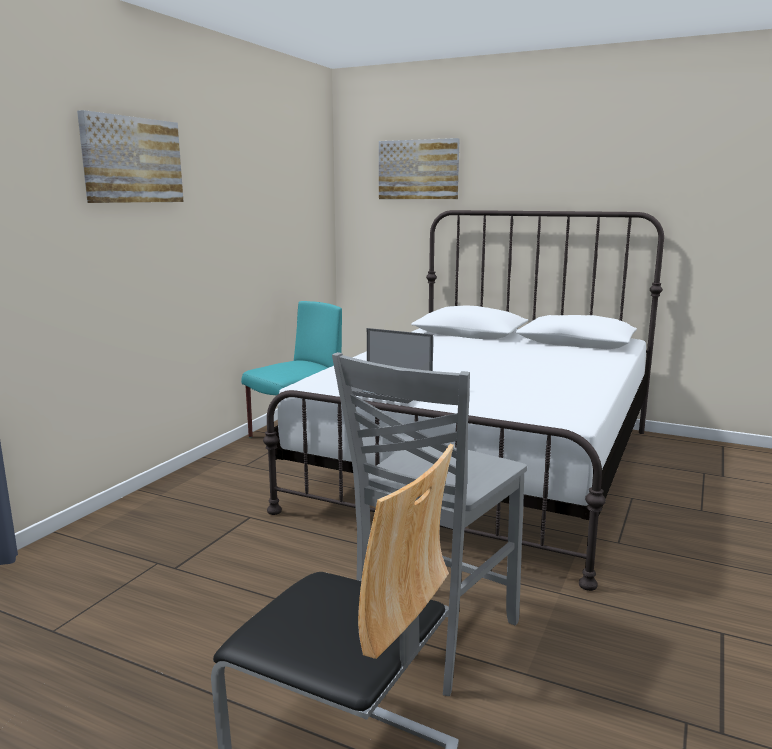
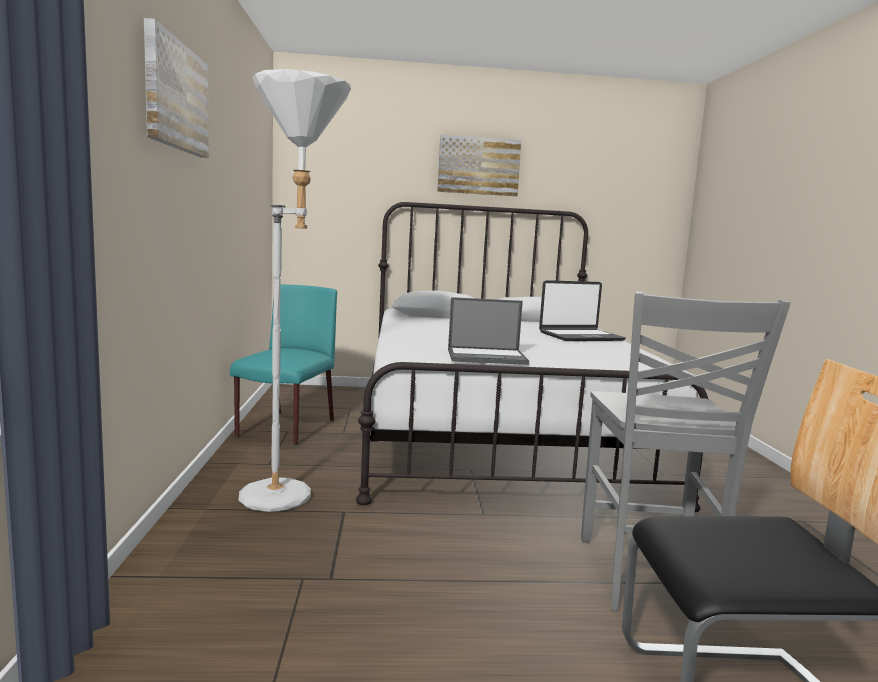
camera: 30 degrees left, 5 degrees down
(226, 497) = (291, 497): none -> white floor lamp
(418, 169) = (369, 162): picture -> picture (478, 166)
(570, 370) = (580, 336): none -> laptop

